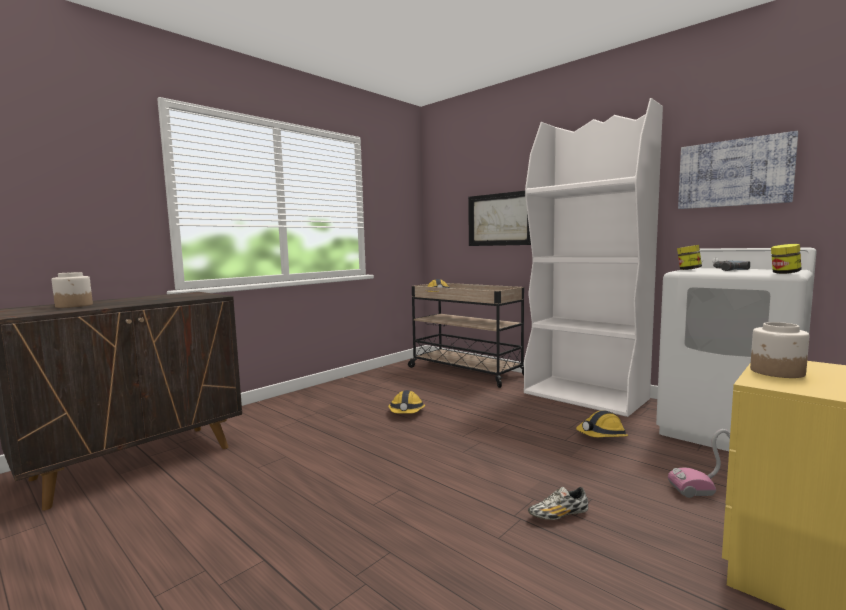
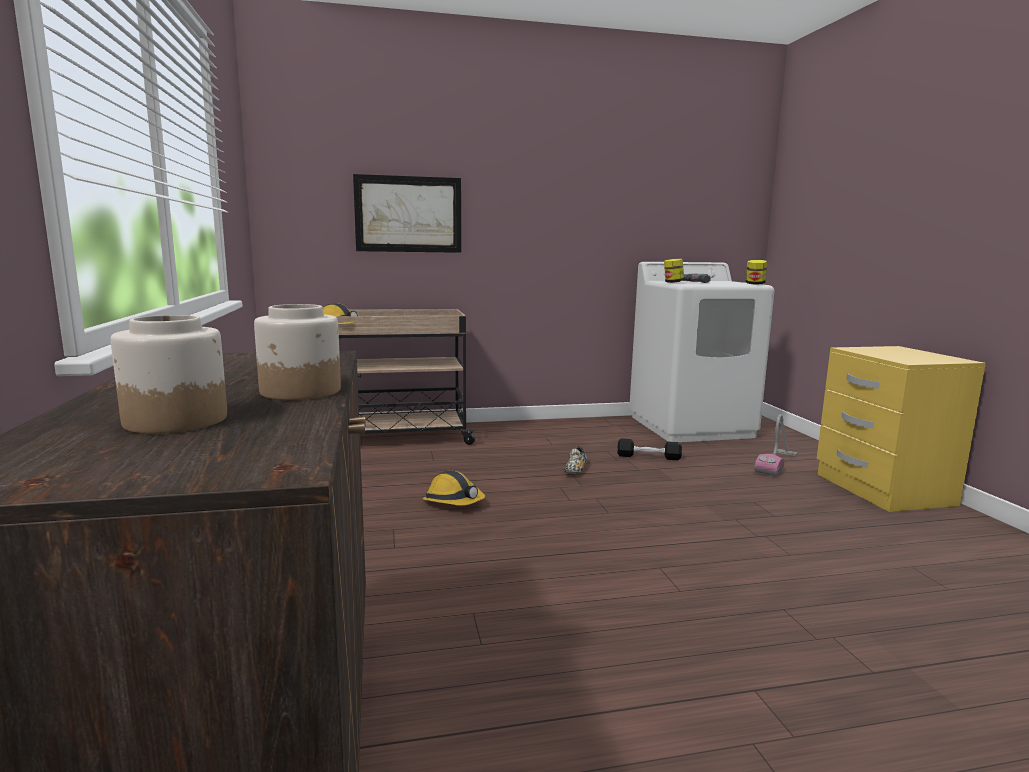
camera: 55 degrees left, 5 degrees up
(558, 515) = (770, 521): shoe -> shoe (575, 470)
(586, 396) = (558, 429): white bookcase -> none
(601, 435) = (648, 457): hard hat -> black dumbbell
(734, 173) = (669, 191): picture -> none
(777, 372) = (884, 355): jar -> jar (301, 391)

